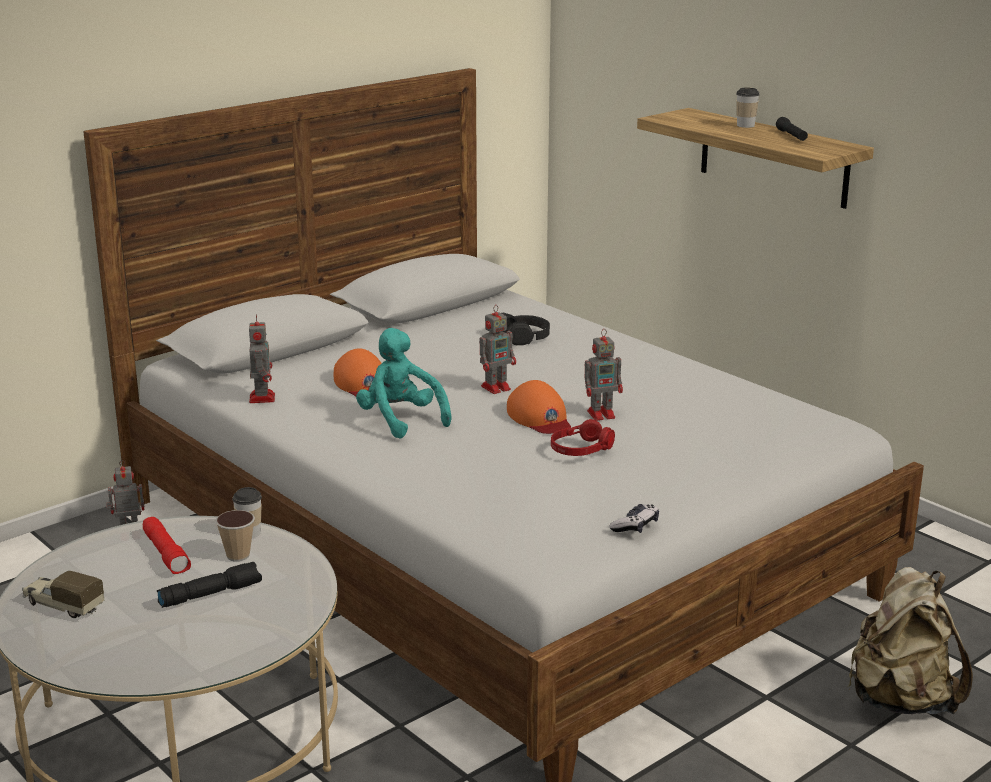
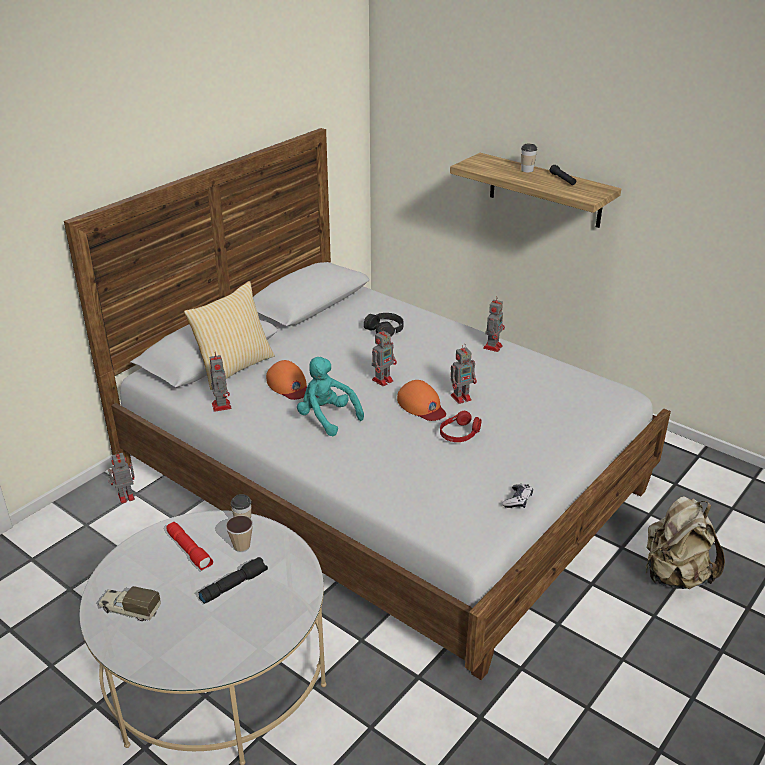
camera: 10 degrees left, 10 degrees up
(295, 361) = (233, 367): none -> pillow
(671, 364) = (493, 346): none -> toy robot

